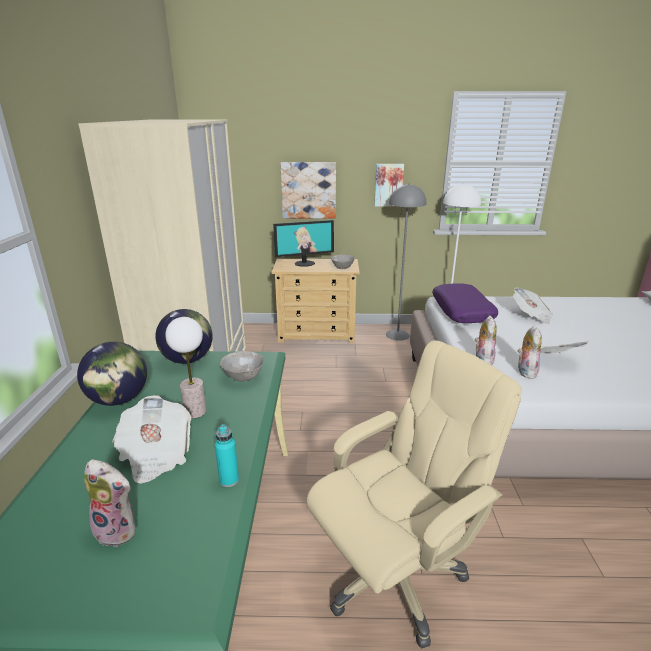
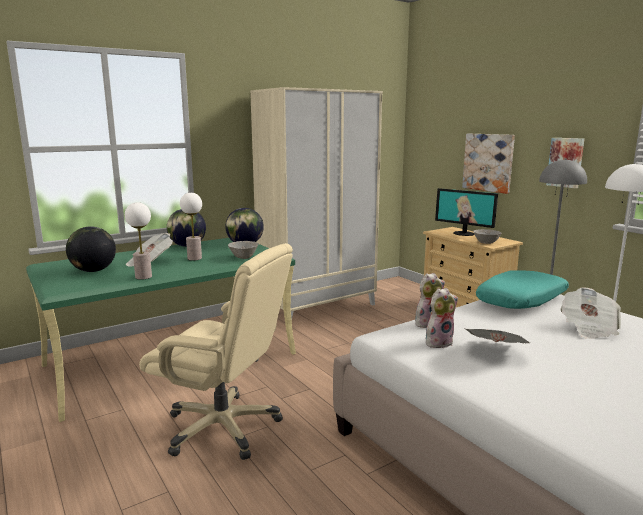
camera: 55 degrees right, 10 degrees down
(119, 530) = (93, 271): plush toy -> globe
(229, 480) = (143, 277): turquoise bottle -> table lamp
(462, 311) = (522, 300): purple pillow -> turquoise pillow

